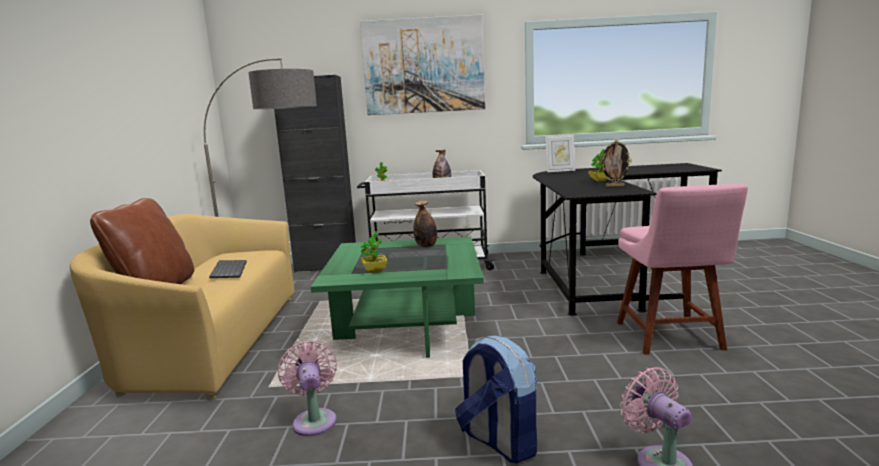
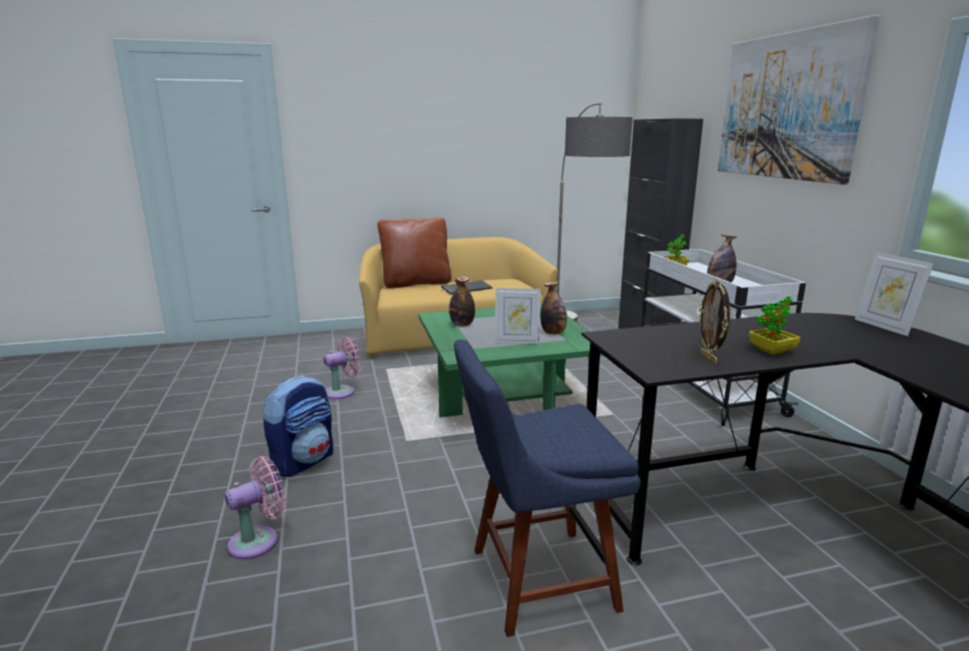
camera: 75 degrees right, 5 degrees up
(375, 270) = (462, 325): potted plant -> bottle
(440, 256) = (516, 342): none -> picture frame
(670, 338) = (535, 580): pink chair -> blue chair

